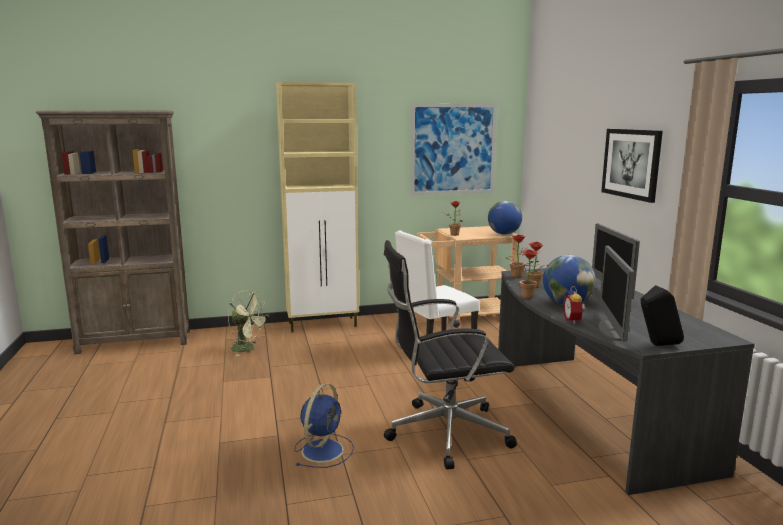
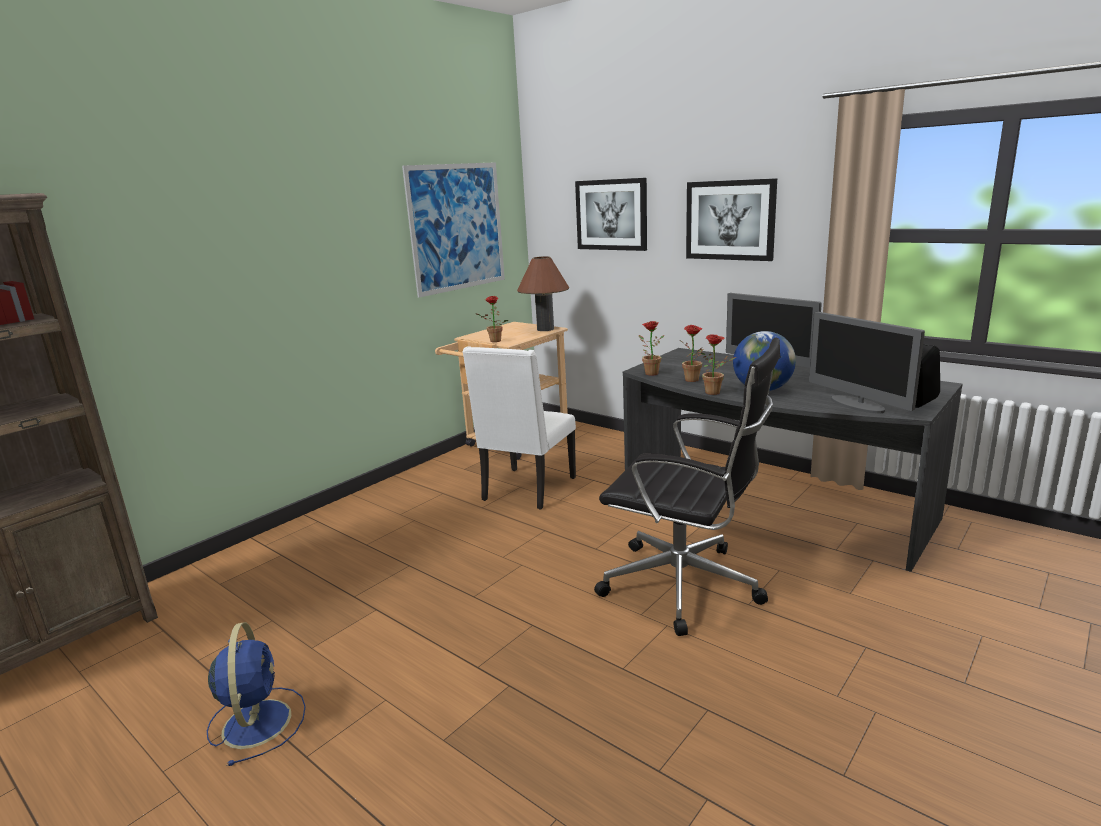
camera: 35 degrees left, 5 degrees up
(247, 349) = (280, 584): green fan -> none
(323, 324) = (347, 510): beige cabinet -> none
(323, 450) = (594, 674): blue fan -> blue fan (257, 721)
(444, 433) = (686, 586): black office chair -> black office chair turned 105 degrees counterclockwise
(504, 234) = (545, 329): globe -> brown table lamp
(566, 150) = (611, 214): none -> picture
(573, 320) = (807, 405): alarm clock -> none

